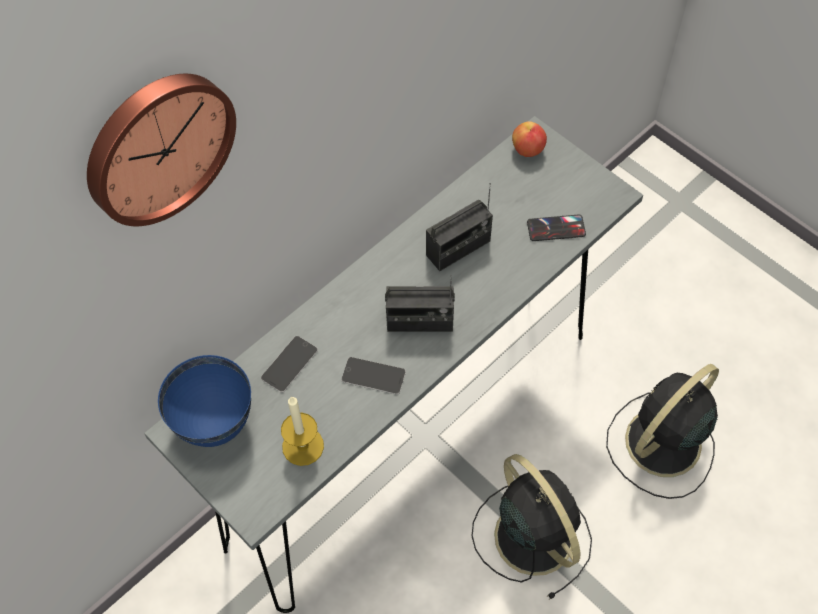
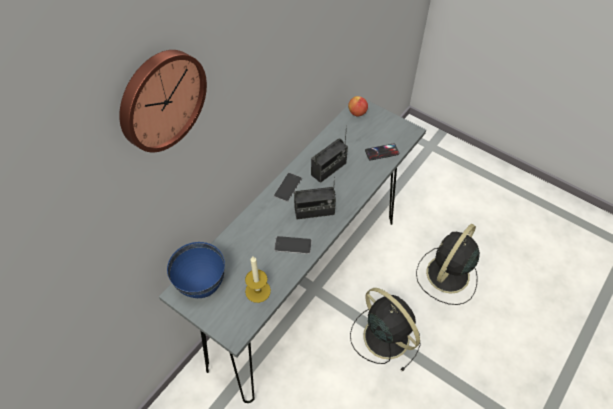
camera: 10 degrees left, 5 degrees down
(289, 364) = (241, 245): phone -> phone (288, 187)

